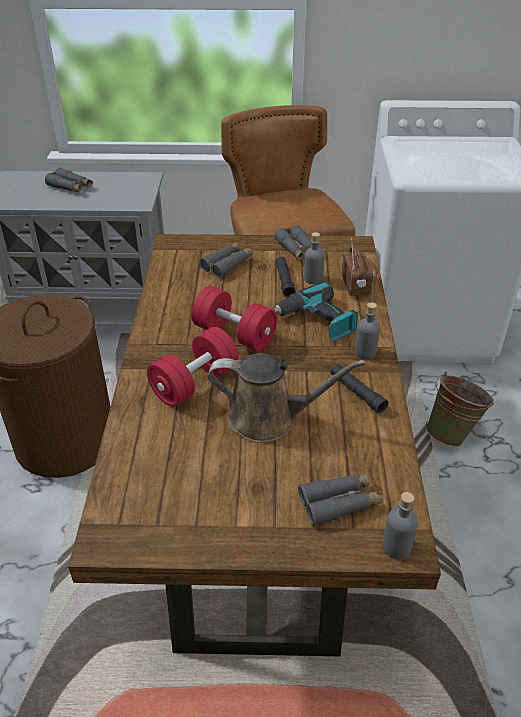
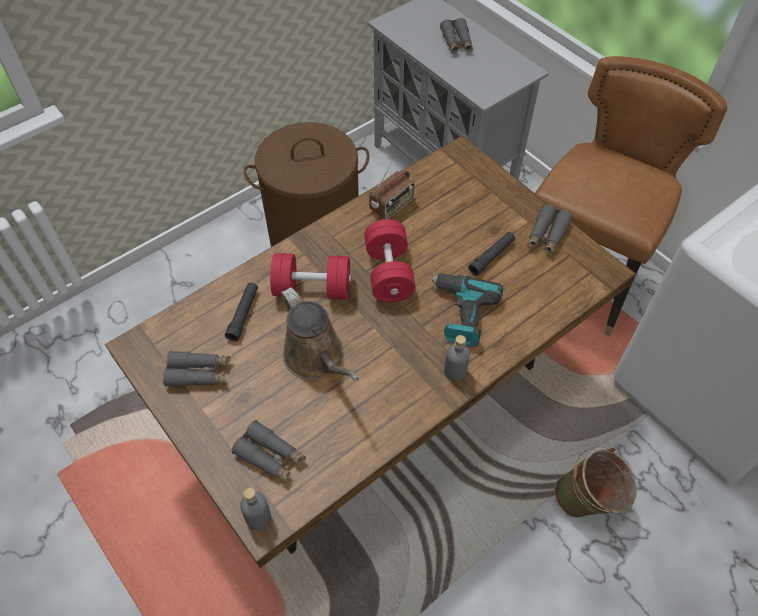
camera: 50 degrees right, 15 degrees up
(227, 264) = (472, 206): grey binoculars -> grey binoculars (199, 373)
(313, 279) = (516, 273): grey bottle -> none
(356, 286) = (541, 309): radio -> radio (392, 206)
(357, 393) = (398, 396): black flashlight -> black flashlight (243, 314)

